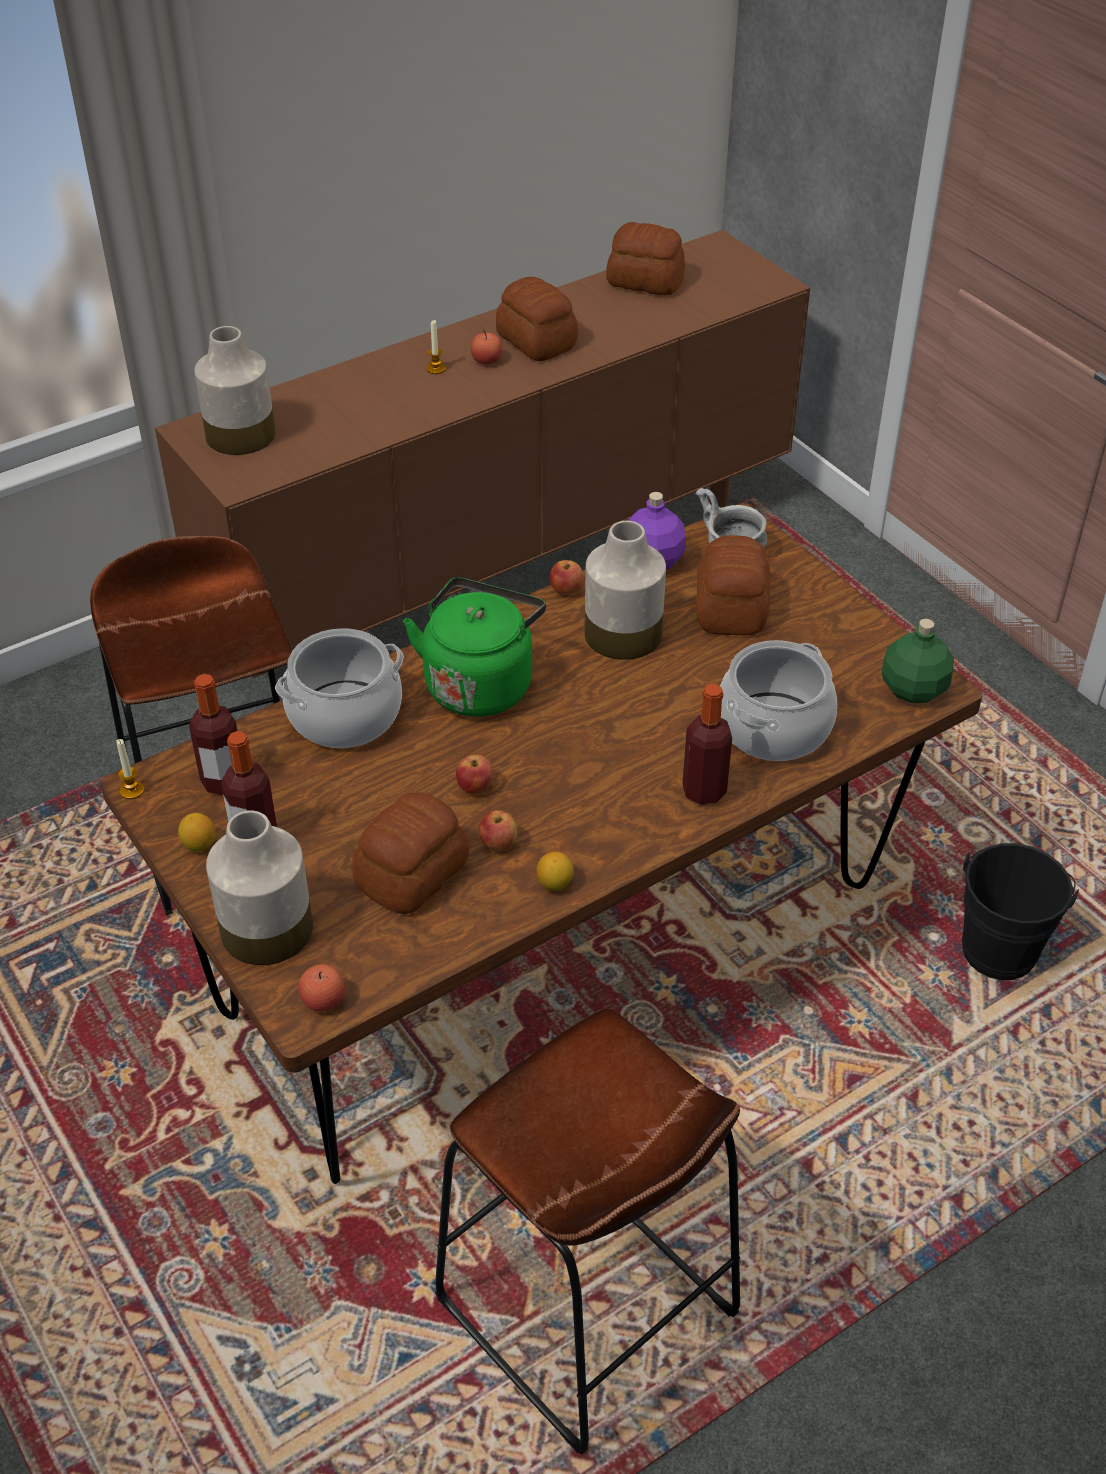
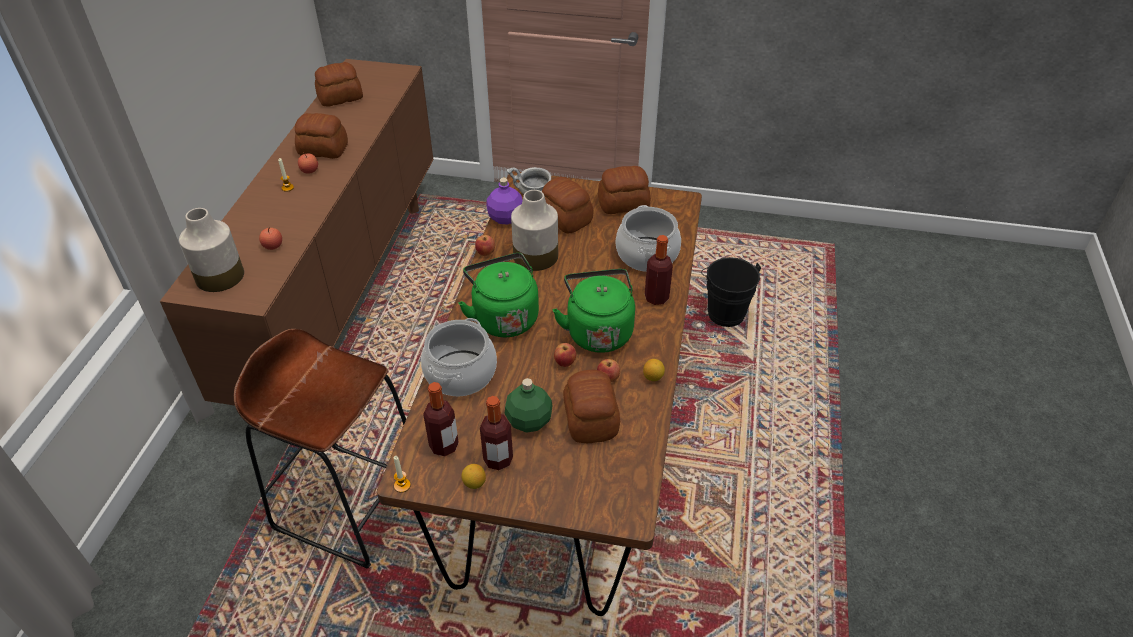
camera: 45 degrees left, 0 degrees up
(267, 929) = (562, 494): beige vase -> none
(323, 1000) = (630, 503): apple -> apple (273, 246)
(568, 779) = (598, 331): none -> green kettle
(586, 1309) = (756, 571): brown stool -> none
(842, 639) = (624, 203): none -> bread
(914, 690) = (676, 207): green bottle -> green bottle (529, 421)

